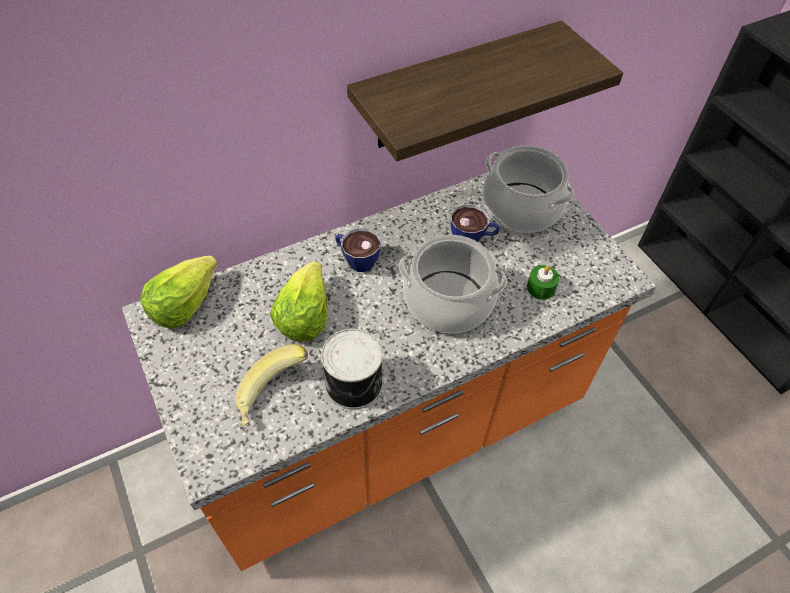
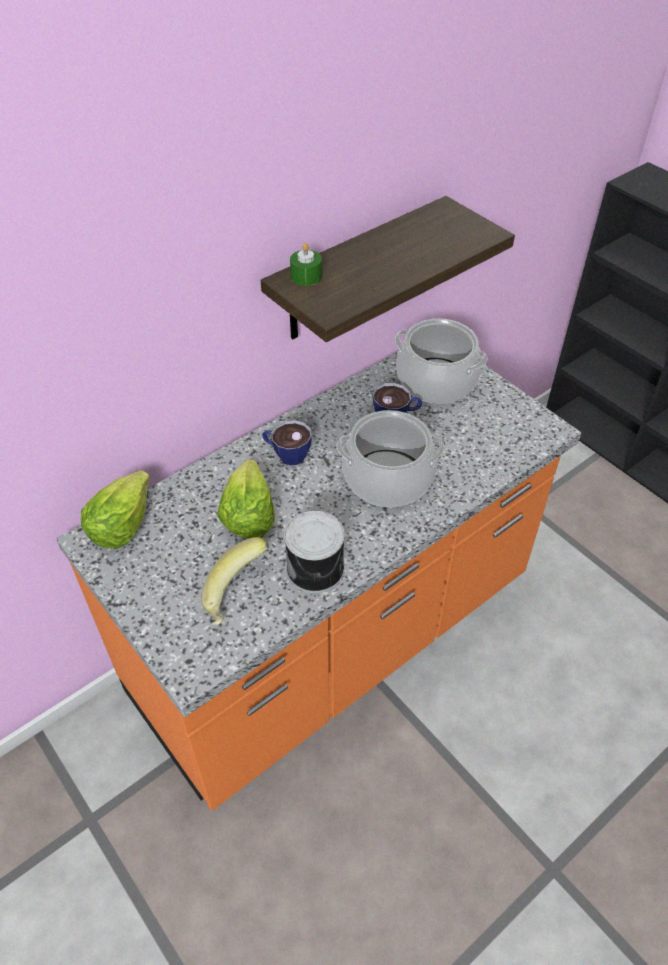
camera: 10 degrees left, 5 degrees down
(541, 288) = (473, 451): green candle -> green candle (306, 276)

